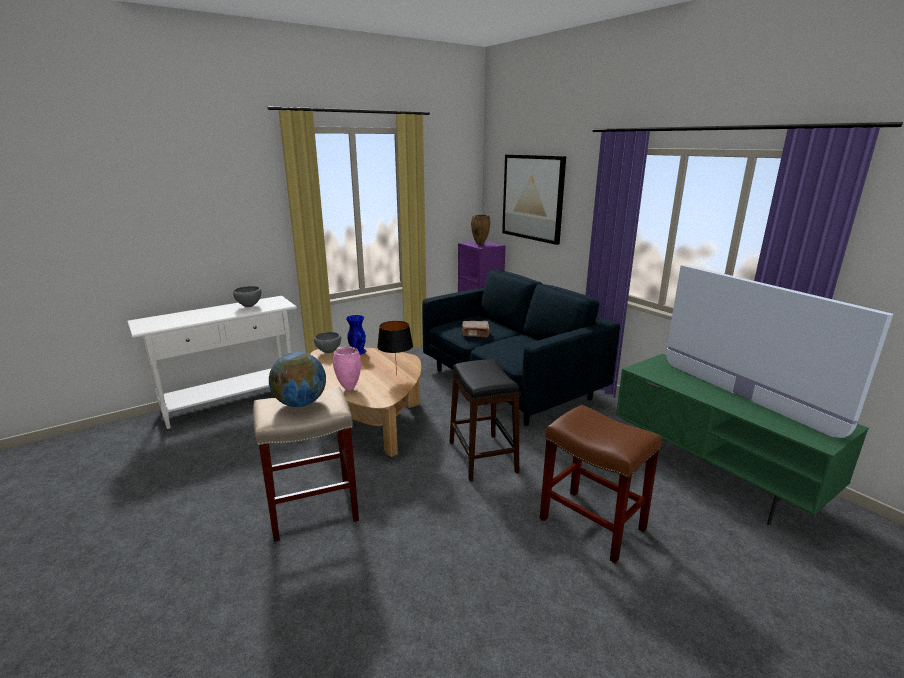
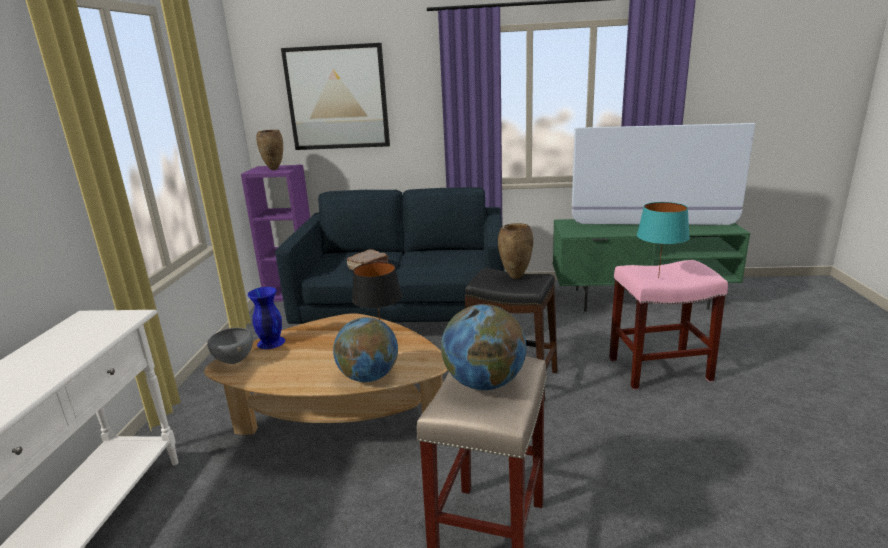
camera: 50 degrees left, 0 degrees up
(249, 306) = (67, 343): grey bowl -> none
(348, 389) = (369, 377): pink vase -> globe
(489, 373) = (515, 277): none -> brown vase
(575, 426) = (658, 277): none -> turquoise table lamp
(593, 524) = (659, 369): brown stool -> pink stool

